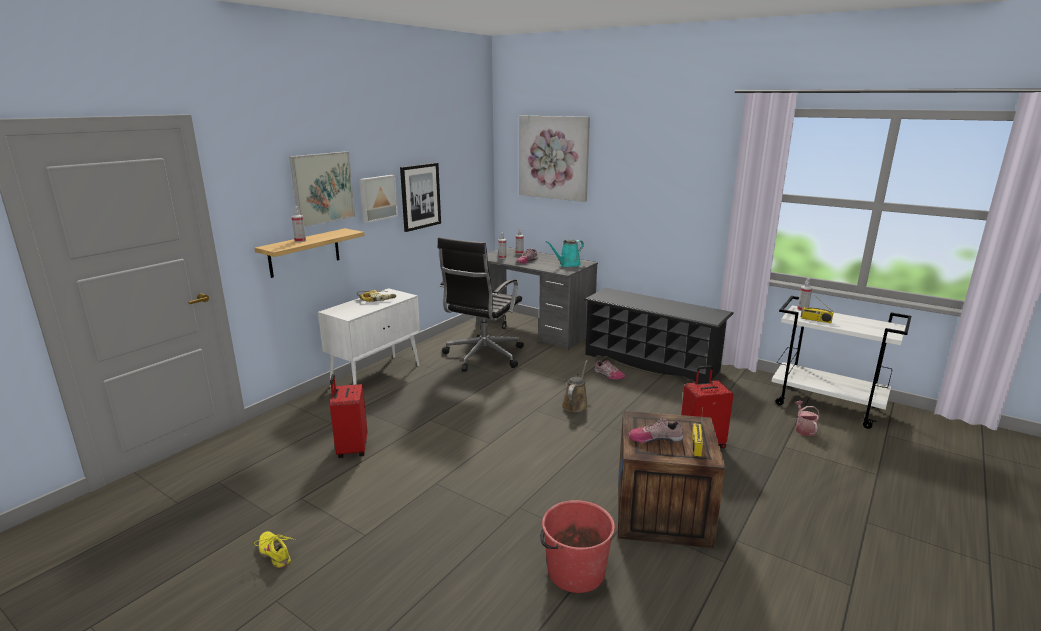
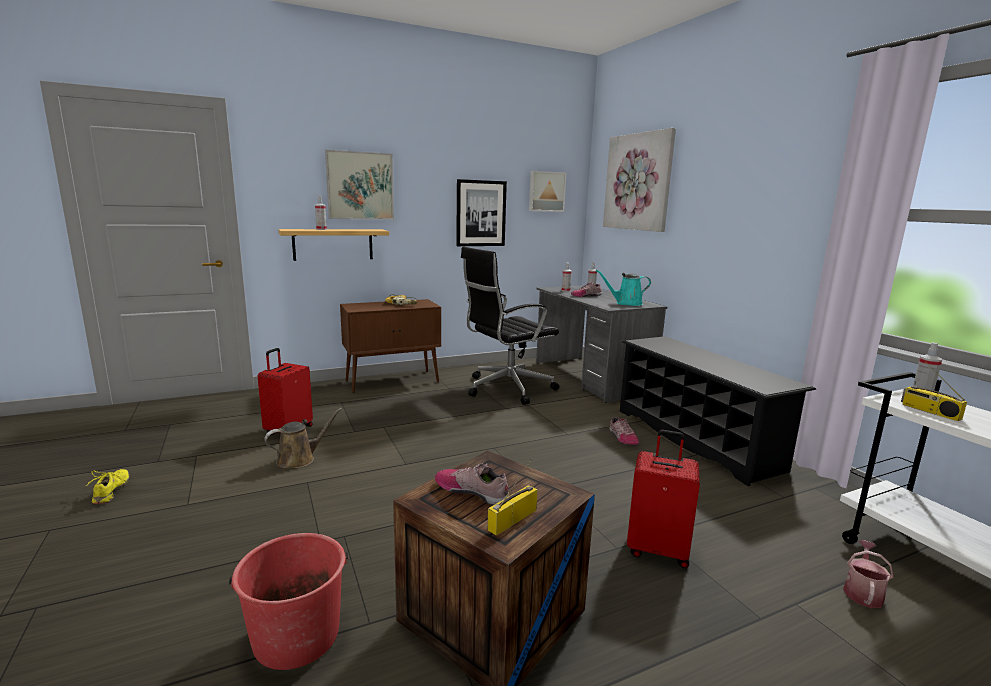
camera: 30 degrees right, 5 degrees down
(377, 198) = (425, 206): picture -> picture (546, 191)
(377, 375) = (393, 381): white cabinet -> brown cabinet
(575, 404) = (544, 455): brown watering can -> brown watering can (299, 459)

